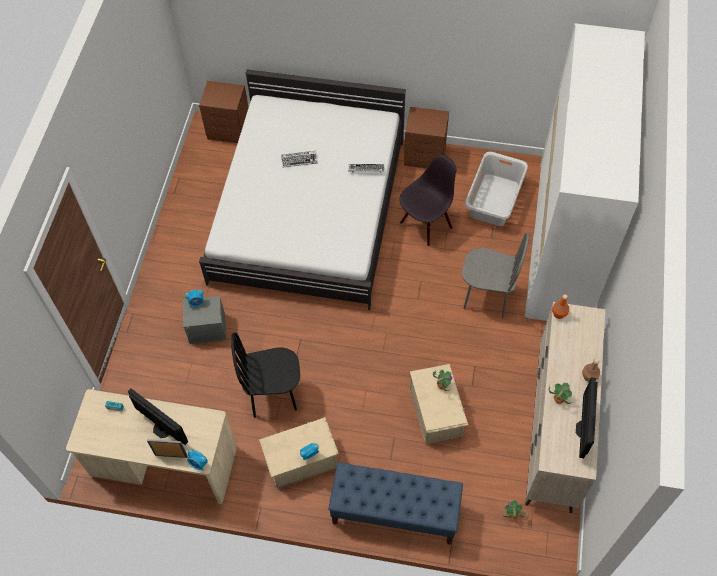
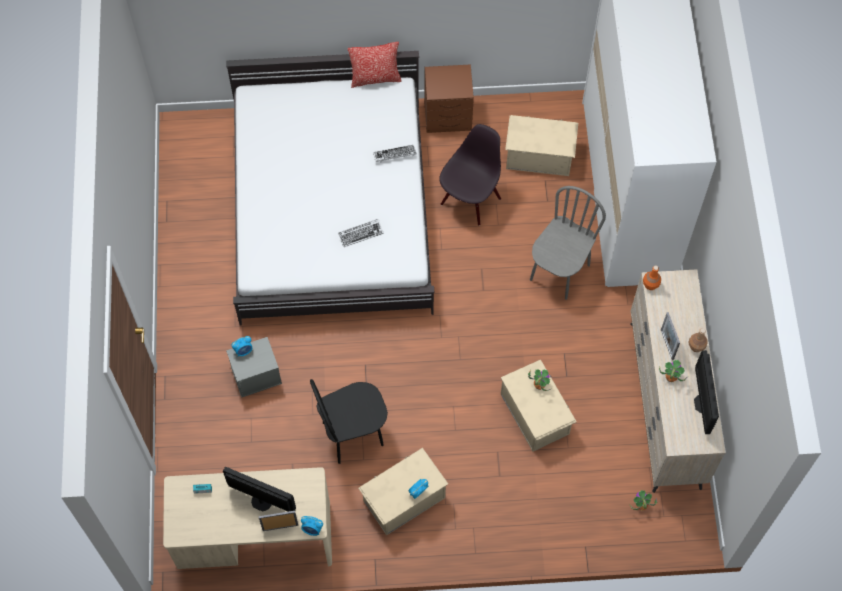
camera: 15 degrees left, 5 degrees up
(229, 131) = (209, 129): brown nightstand -> none
(299, 160) = (315, 159): keyboard -> keyboard (360, 234)
(367, 108) = (375, 78): none -> pillow
(394, 513) = (518, 532): blue bench -> none
(487, 297) = (559, 272): grey chair -> grey chair turned 60 degrees counterclockwise
(493, 200) = (539, 155): grey laundry basket -> beige storage box
(562, 369) = (667, 344): none -> picture frame

